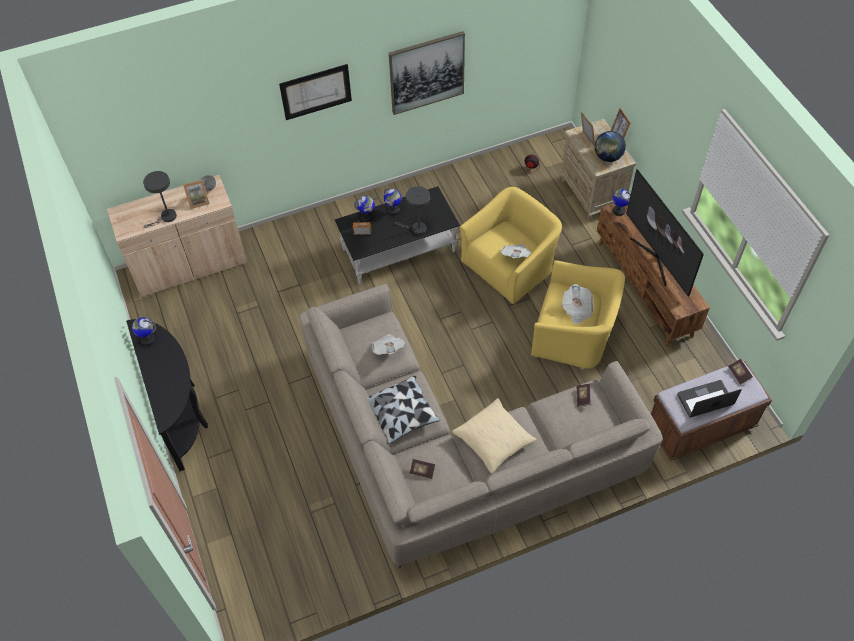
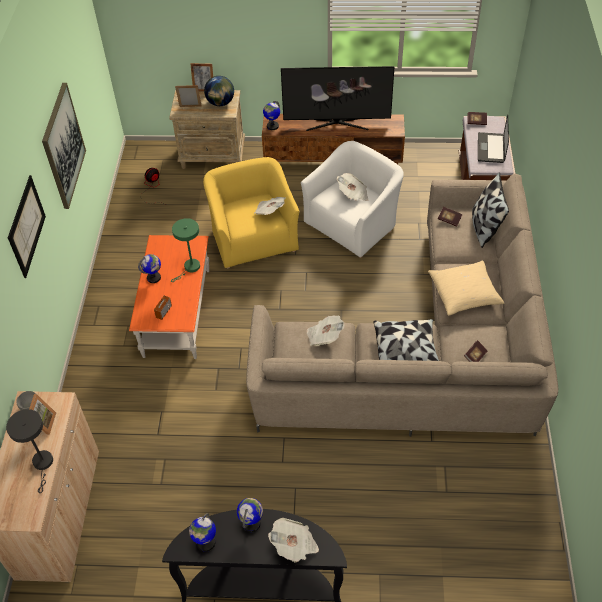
camera: 65 degrees left, 5 degrees down
(164, 394) = (294, 545): none -> newspaper
(367, 217) = (146, 301): globe -> globe (251, 523)
(398, 250) = (177, 312): black coffee table -> orange coffee table
(416, 228) = (190, 268): grey table lamp -> green table lamp
(573, 335) = (353, 224): yellow armchair -> white armchair
(590, 431) = (484, 227): none -> pillow

